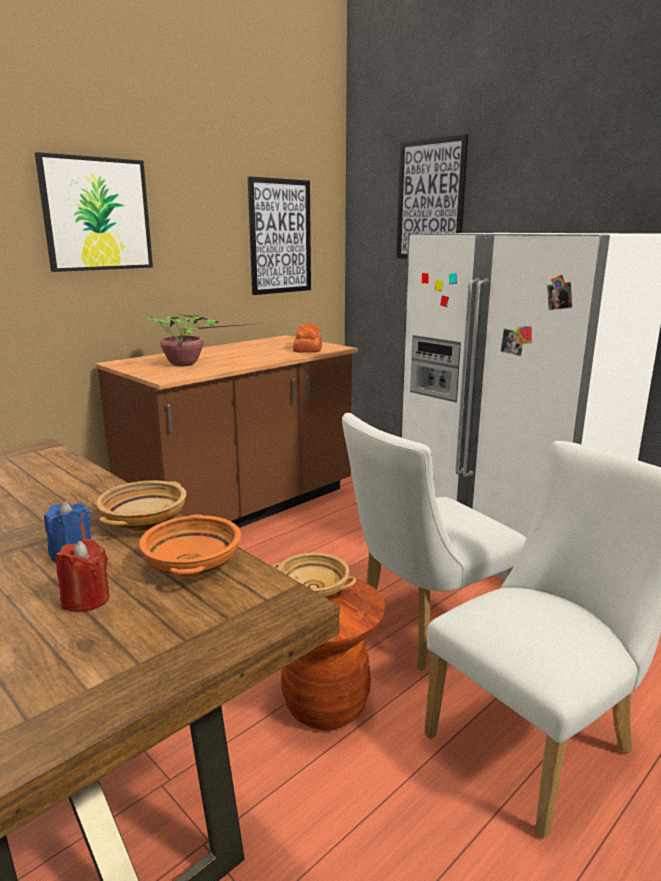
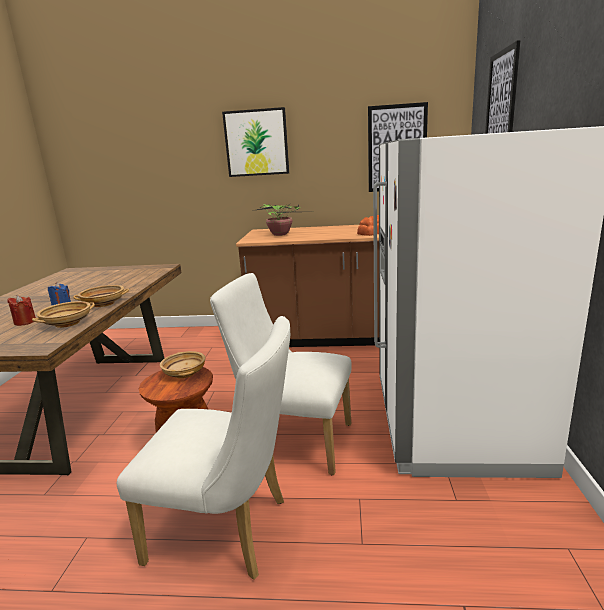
camera: 50 degrees right, 0 degrees up
(193, 565) = (67, 323): orange bowl -> beige bowl

